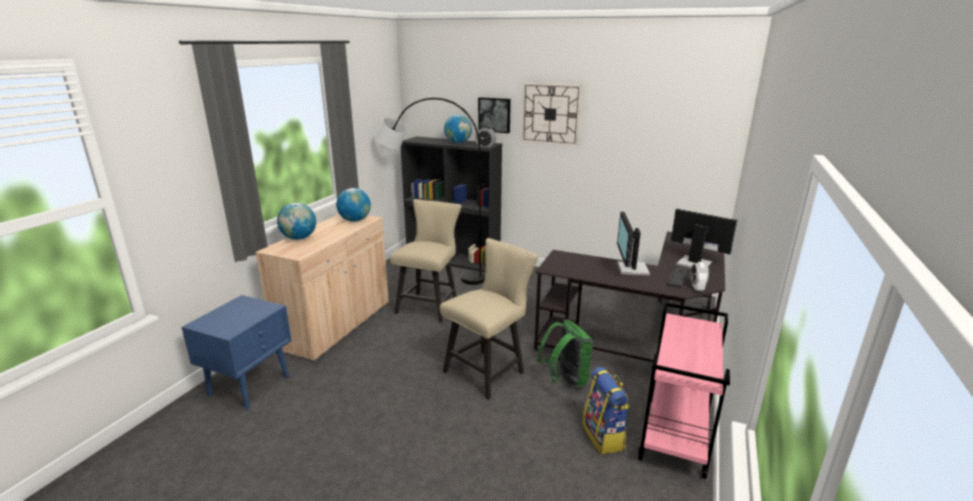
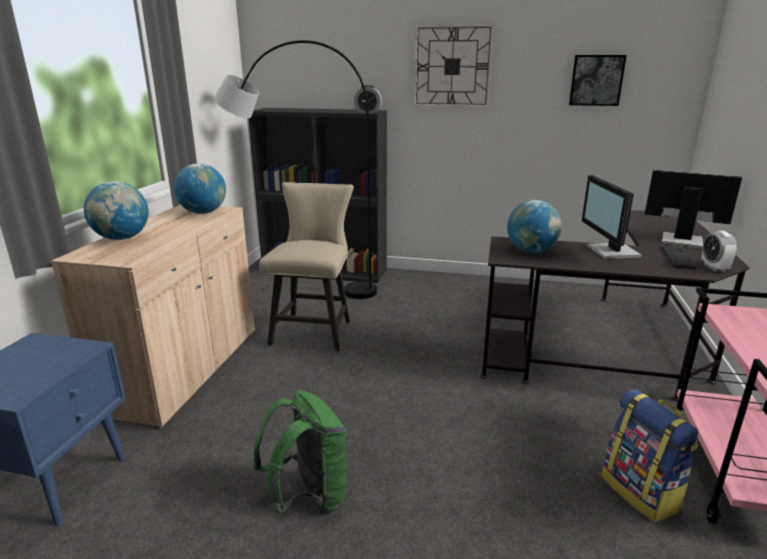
camera: 10 degrees left, 0 degrees up
(458, 143) = (329, 110): globe -> globe (531, 251)
(488, 370) = (432, 412): beige chair -> none
(494, 115) = (375, 72): picture -> picture (596, 80)
(565, 381) = (545, 415): green backpack -> green backpack (308, 497)

